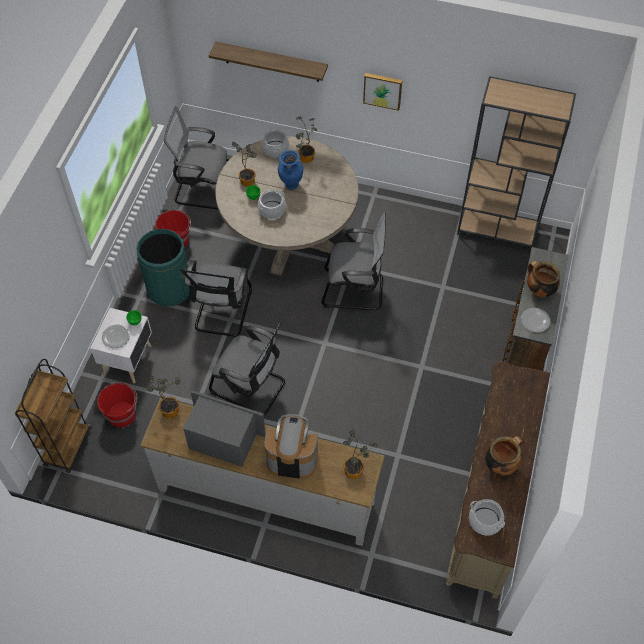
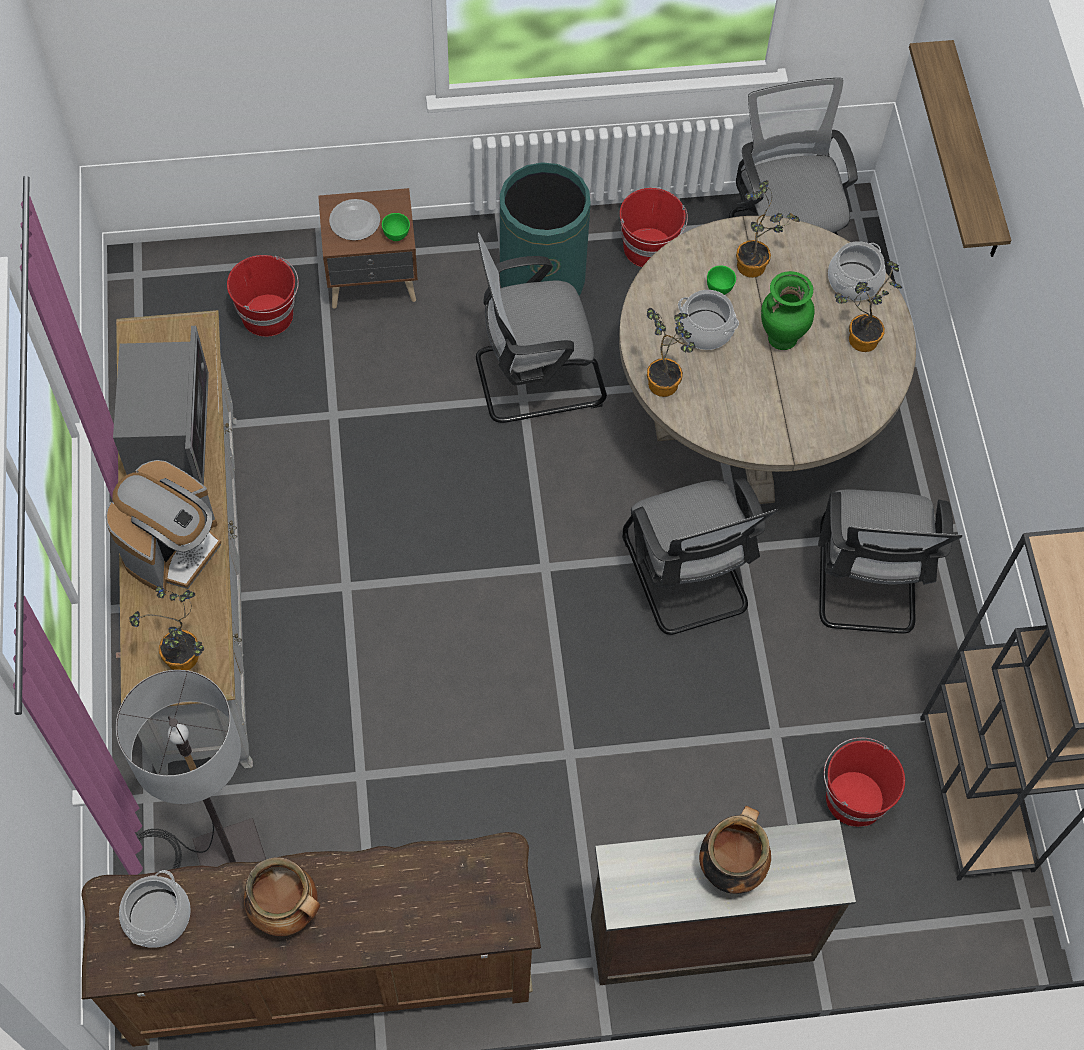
camera: 65 degrees right, 5 degrees up
(67, 447) = (178, 267): brown cart -> none
(129, 360) = (373, 281): white nightstand -> brown nightstand
(169, 408) = (199, 330): potted plant -> potted plant (665, 380)
(250, 388) = (397, 482): chair -> chair (865, 580)
(291, 185) = (781, 338): blue vase -> green vase
(292, 457) = (173, 549): coffee machine -> coffee machine turned 45 degrees clockwise
(383, 90) = (1030, 372): picture -> none
(414, 535) = (209, 858): none -> floor lamp
(483, 271) = (853, 797): none -> red bucket
(534, 320) = (649, 878): plate -> none

